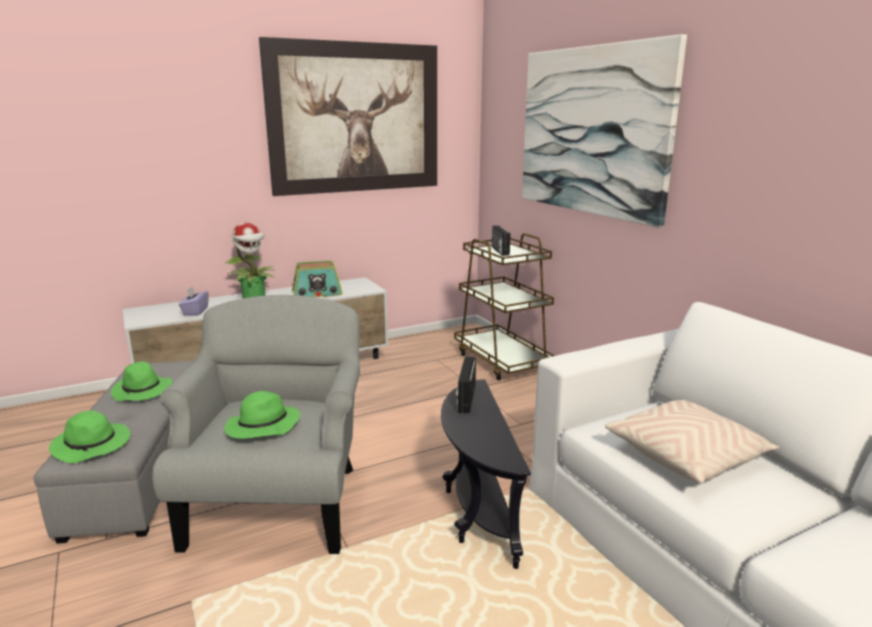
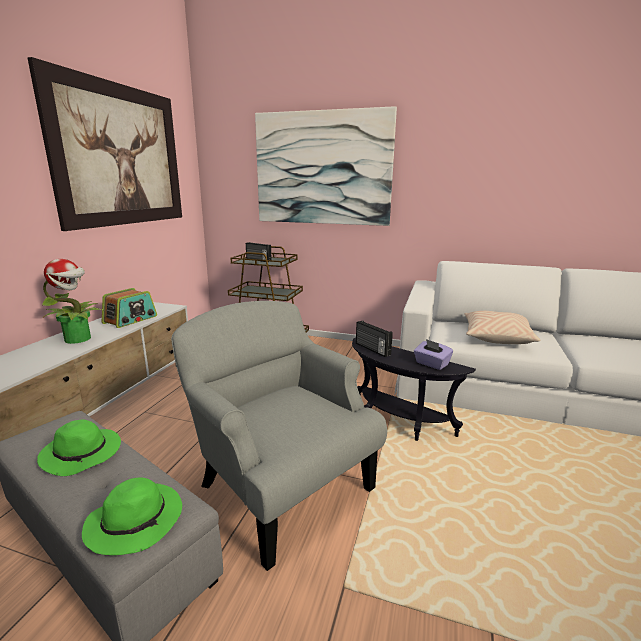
camera: 45 degrees left, 0 degrees up
(195, 311) = (29, 364): purple tissue box -> purple tissue box (431, 364)
(262, 427) = (298, 416): green hat -> none

